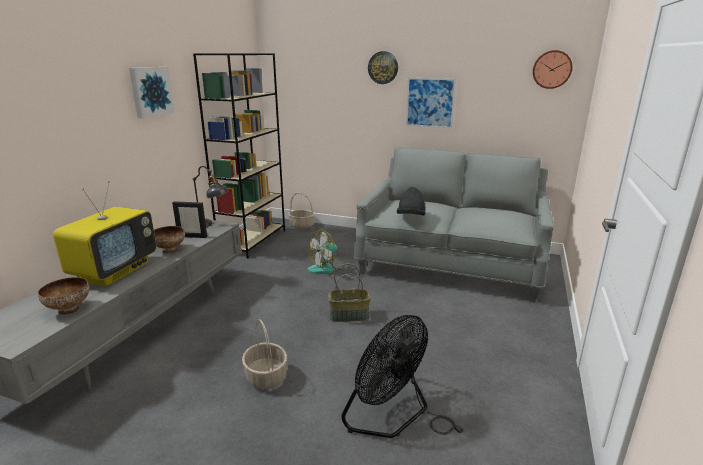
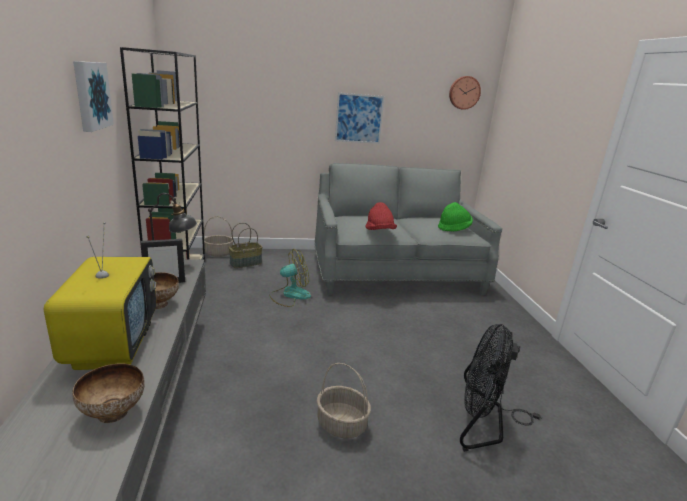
camera: 30 degrees left, 0 degrees up
(326, 268) = (290, 295): fan -> fan turned 135 degrees counterclockwise
(349, 315) = (358, 339): basket -> basket (245, 263)
(383, 67) = (312, 80): wall clock -> none
(411, 217) = (379, 232): black hat -> red hat
(501, 222) = (454, 228): none -> green hat

